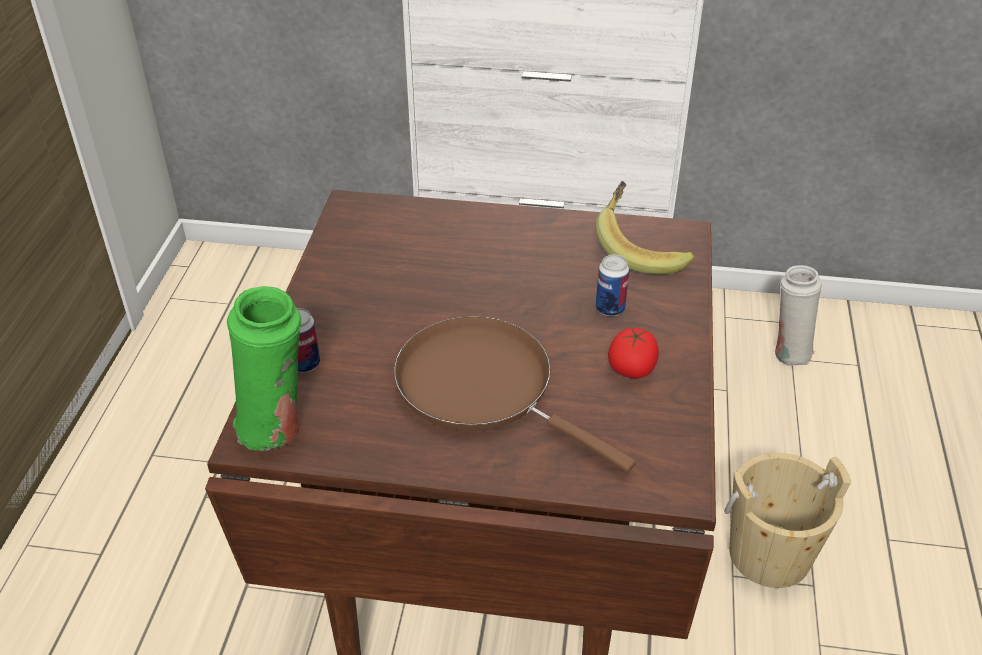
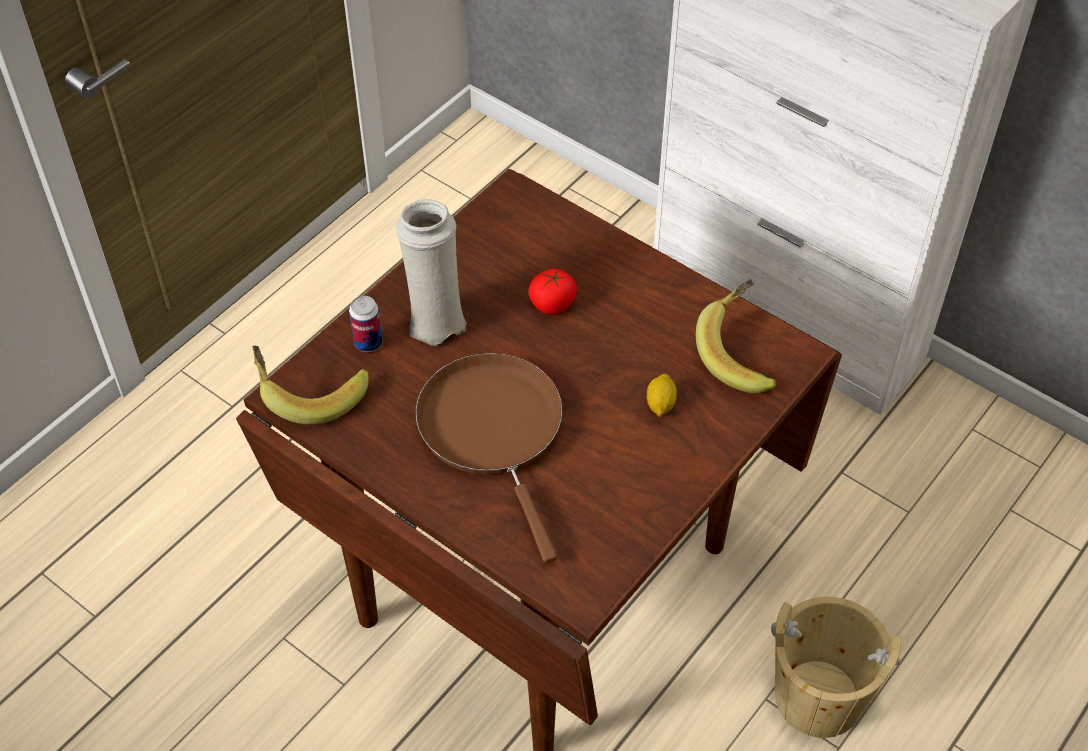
camera: 30 degrees right, 10 degrees up
(276, 429) = (310, 393): green vase -> banana
(610, 309) = (660, 404): can -> lemon
(631, 368) = (632, 471): tomato -> tomato (552, 304)
(788, 352) = (1012, 501): white vase -> white vase (435, 320)

